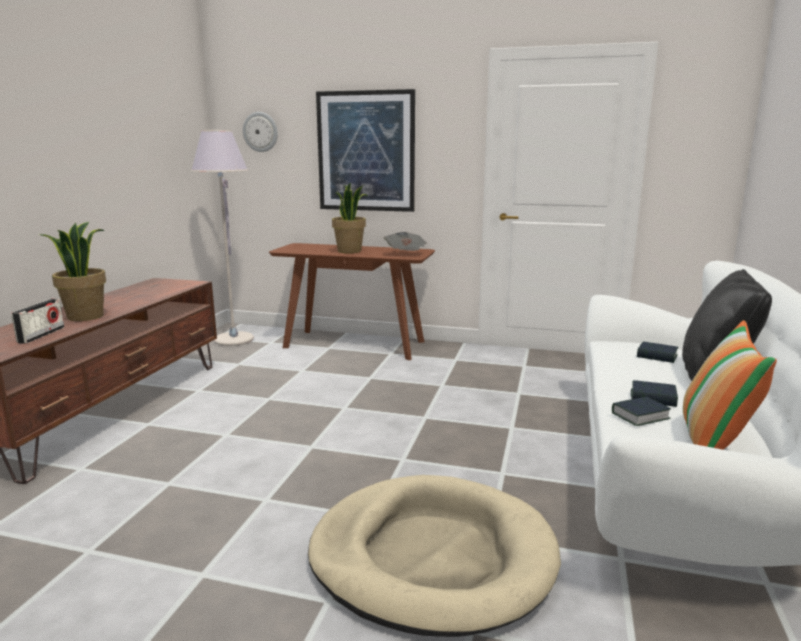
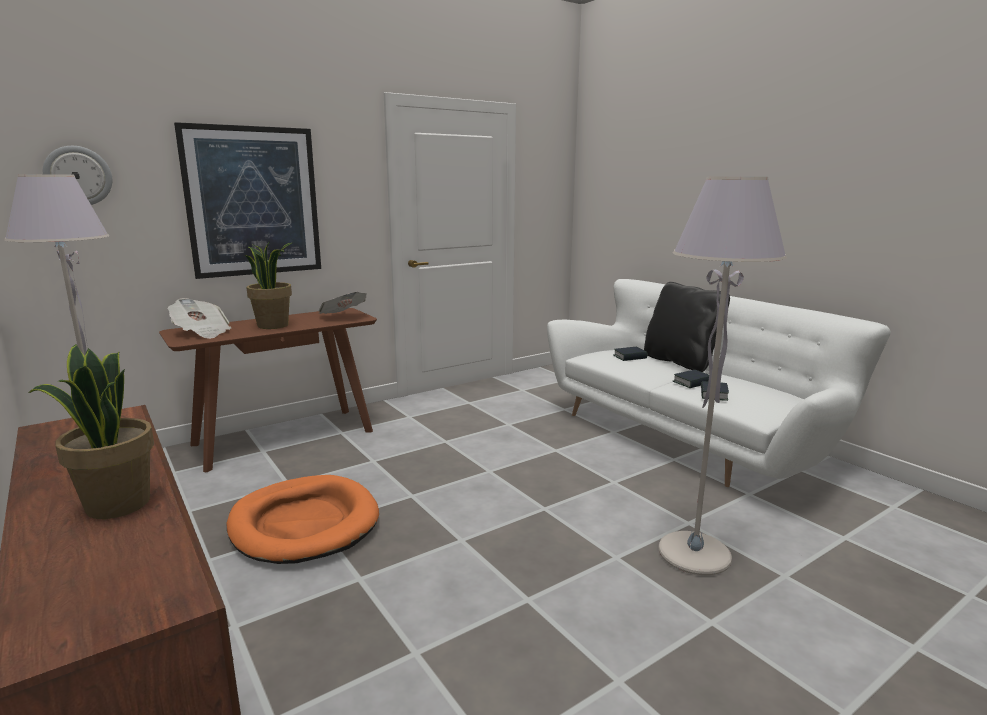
camera: 50 degrees left, 0 degrees up
(41, 335) = (143, 551): radio -> none
(264, 394) = (304, 524): none -> orange dog bed
(304, 248) = (202, 333): none -> newspaper
(432, 557) = (693, 555): beige dog bed -> grey floor lamp
(714, 444) = (767, 395): pillow -> none

